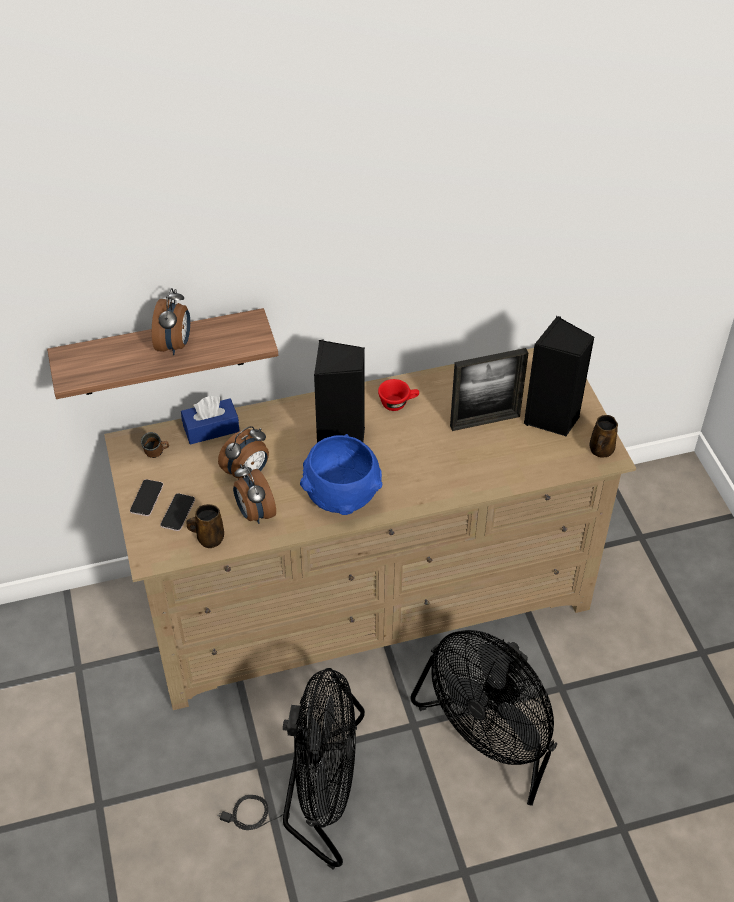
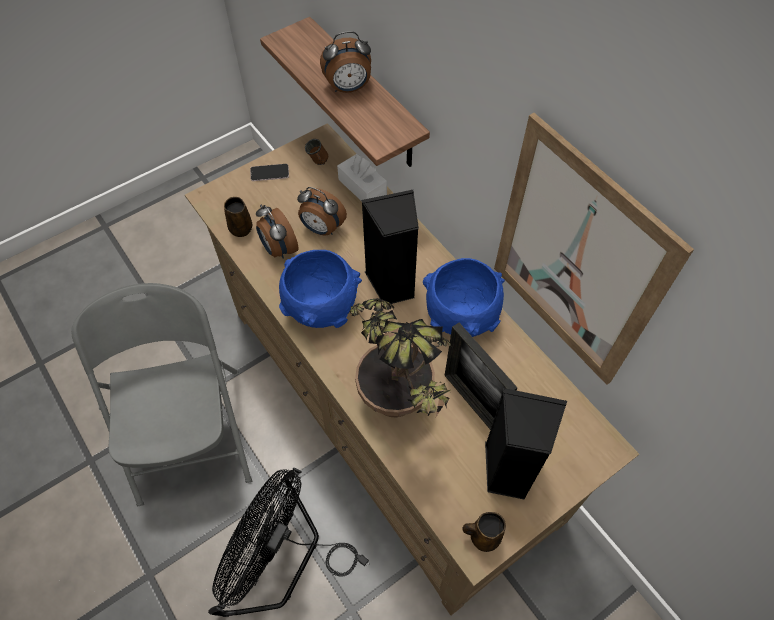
camera: 70 degrees right, 10 degrees up
(178, 512) = (261, 197): phone -> none
(211, 429) = (362, 187): blue tissue box -> white tissue box
(254, 513) = (278, 249): alarm clock -> alarm clock turned 75 degrees counterclockwise
(311, 796) = (191, 434): black fan -> grey chair
(398, 403) = (460, 316): red cup -> blue bowl
(451, 262) = (576, 259): none -> picture
(475, 470) = (399, 412): none -> potted plant

